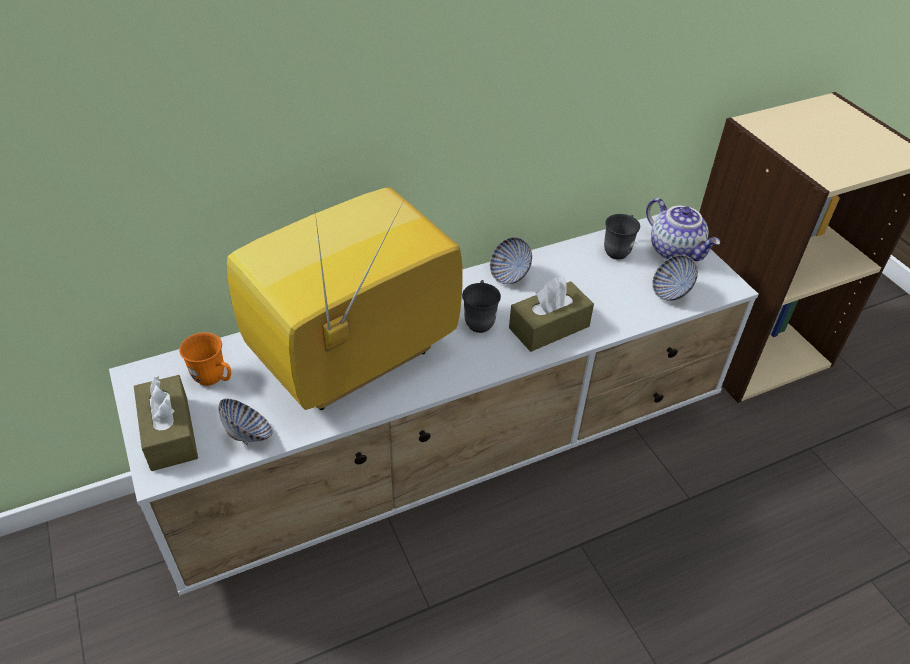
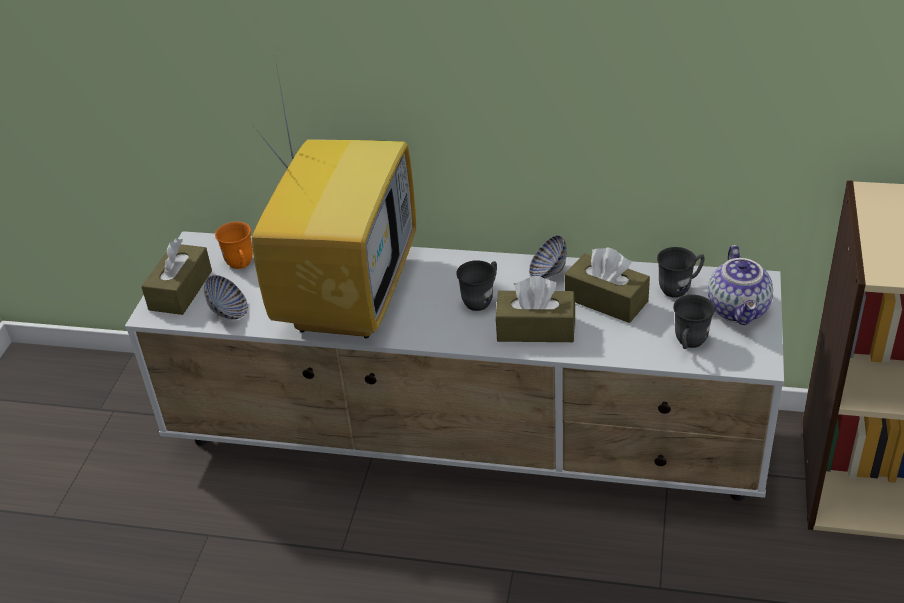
camera: 40 degrees right, 5 degrees down
(353, 363) = (347, 293): television -> television turned 105 degrees clockwise
(577, 280) = (606, 300): none -> brown tissue box
(671, 292) = (689, 344): bowl -> grey mug

